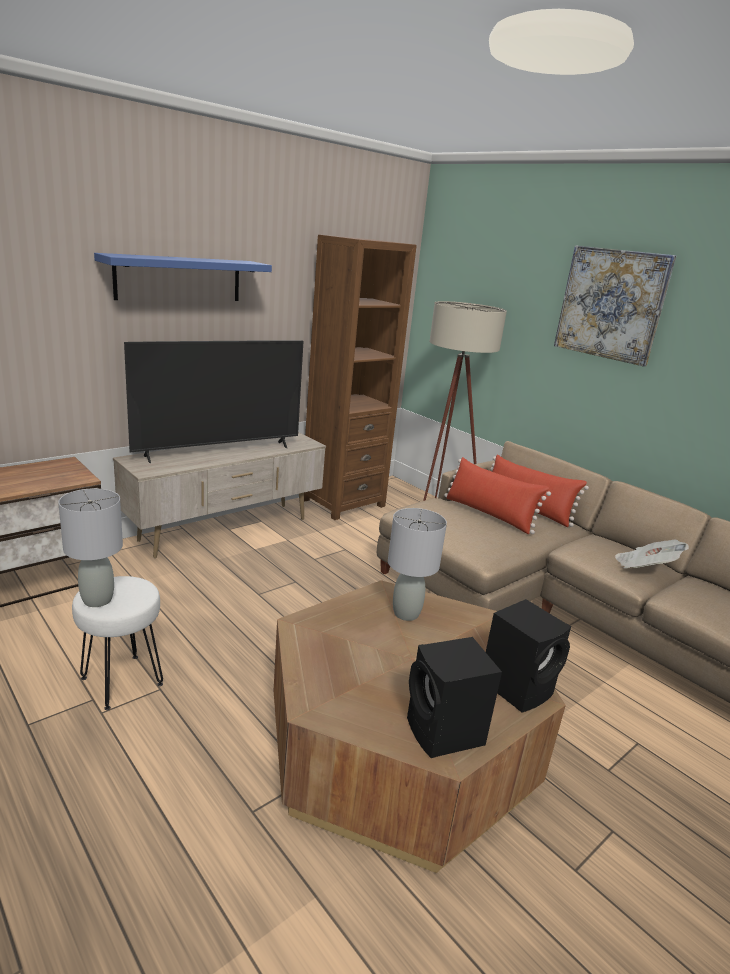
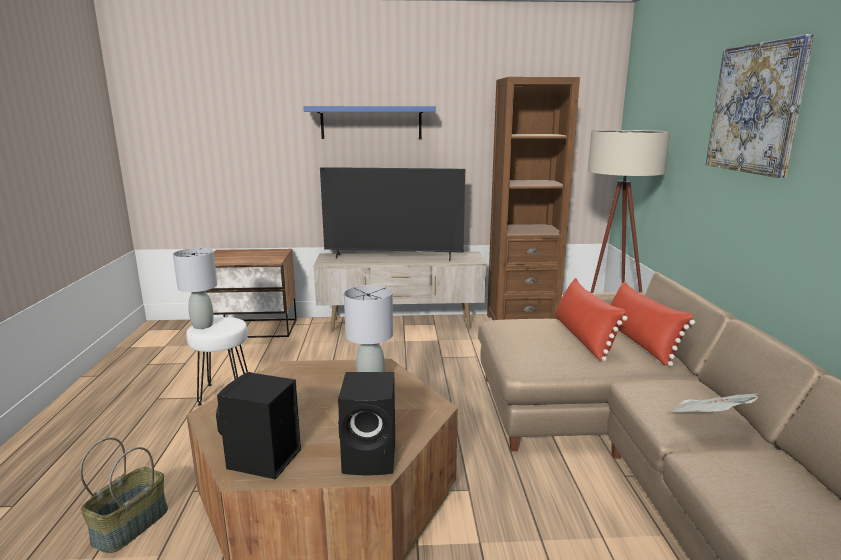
camera: 40 degrees right, 5 degrees down
(235, 888) = (130, 525): none -> basket

